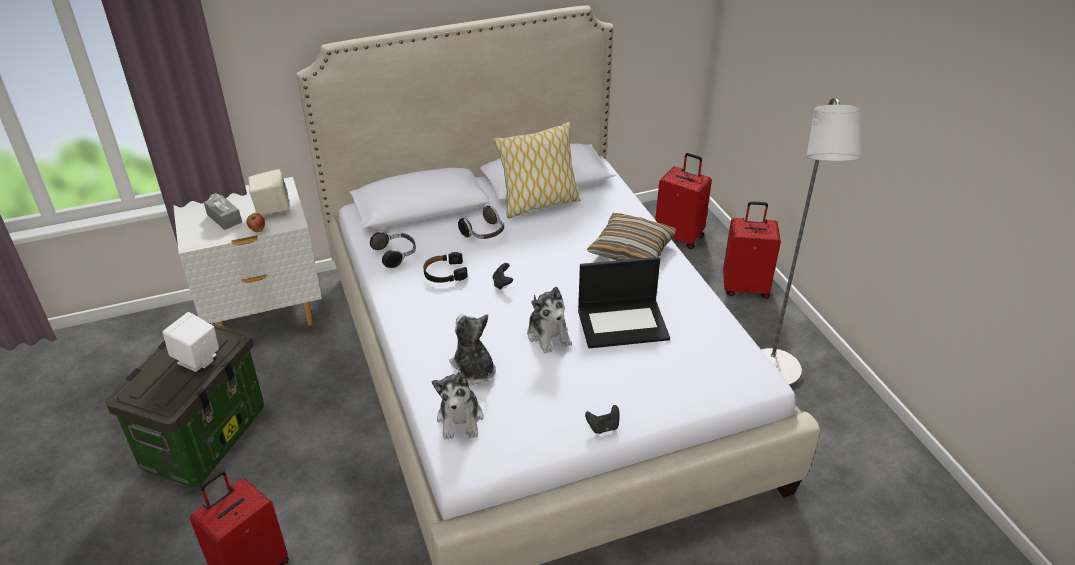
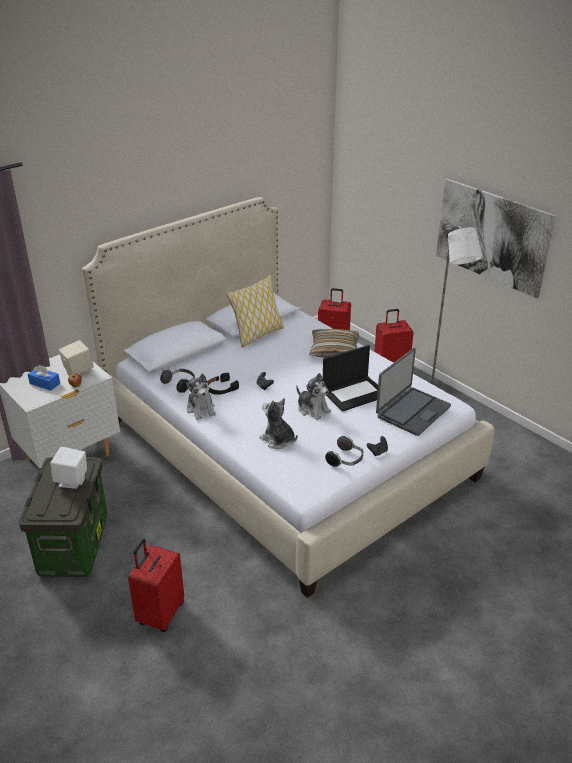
camera: 20 degrees left, 5 degrees down
(224, 218) = (45, 383): grey tissue box -> blue tissue box
(460, 419) = (288, 468): plush toy -> plush toy (201, 409)
(484, 234) = (232, 360): headphones -> headphones (346, 460)
(691, 374) = (412, 411): none -> laptop
(906, 123) = (491, 236): none -> picture

